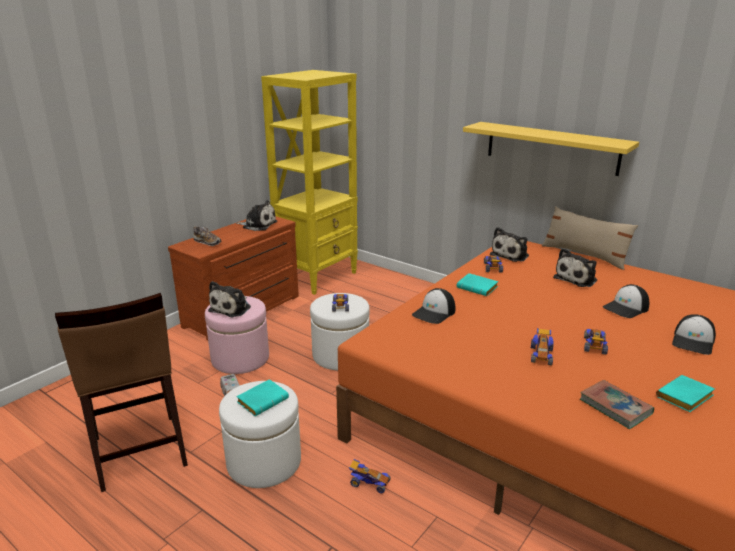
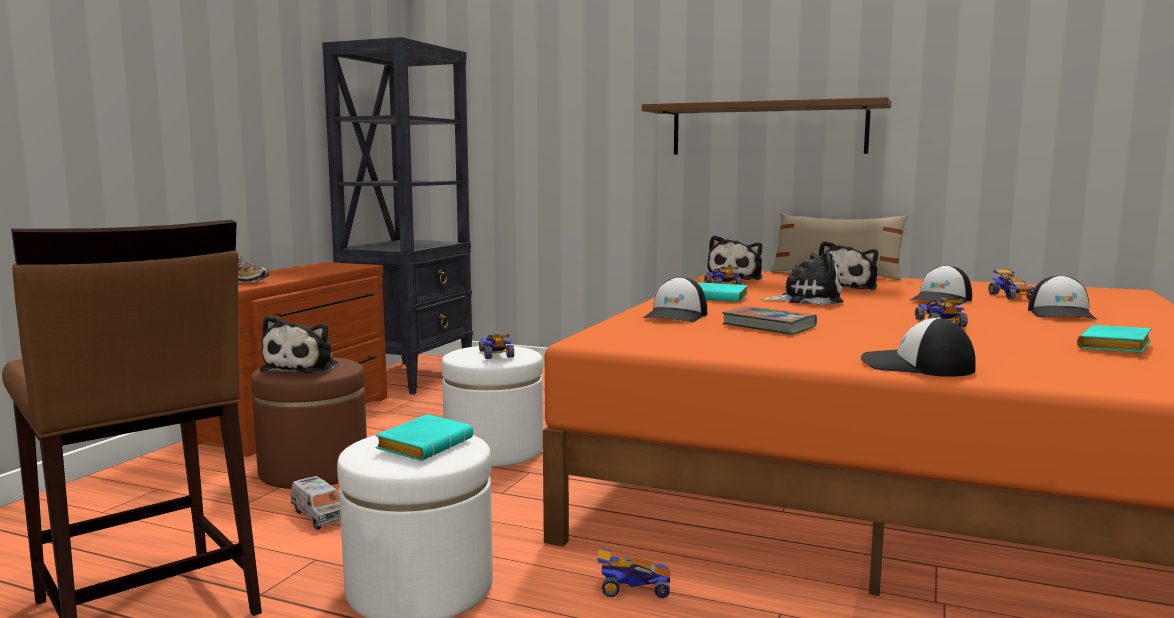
camera: 15 degrees left, 15 degrees down
(240, 358) = (314, 470): pink ottoman -> brown ottoman
(258, 225) = (322, 268): plush toy -> plush toy (806, 300)
(318, 276) = (410, 377): yellow bookcase -> black bookcase
(531, 405) = (916, 366): none -> cap
(541, 355) = (875, 333): toy car -> toy car (1011, 296)
(551, 148) = (767, 129): yellow shelf -> brown shelf
(615, 407) = (1036, 359): book -> book (769, 326)

